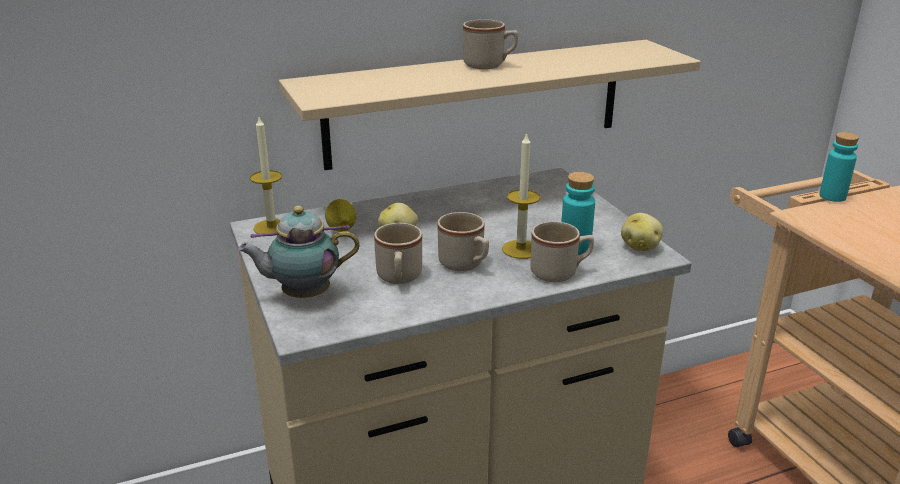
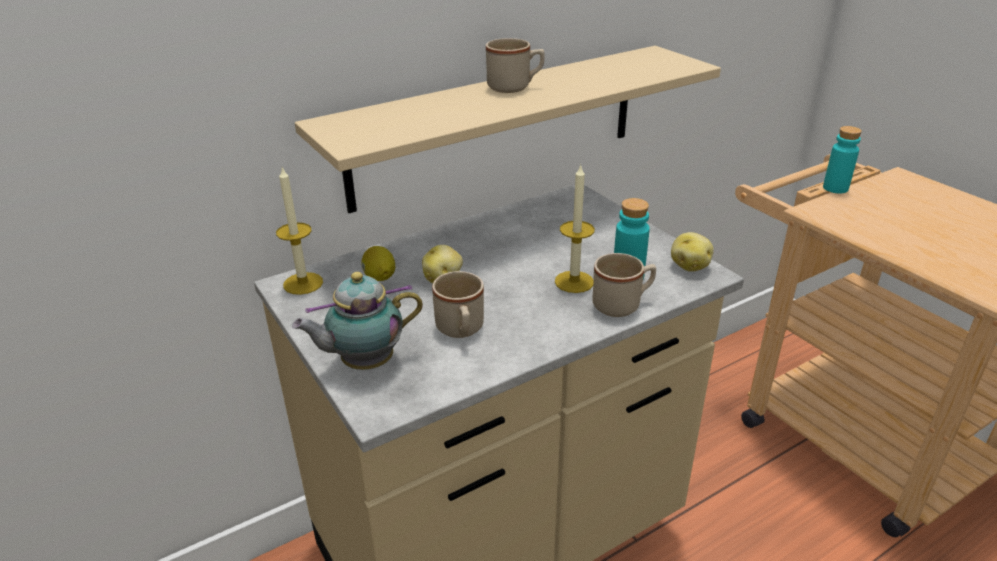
camera: 10 degrees left, 5 degrees up
(465, 265) = (524, 306): beige mug -> none

